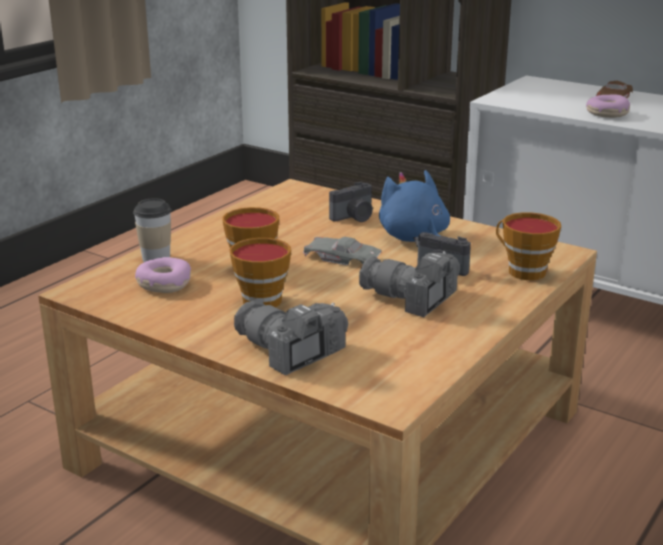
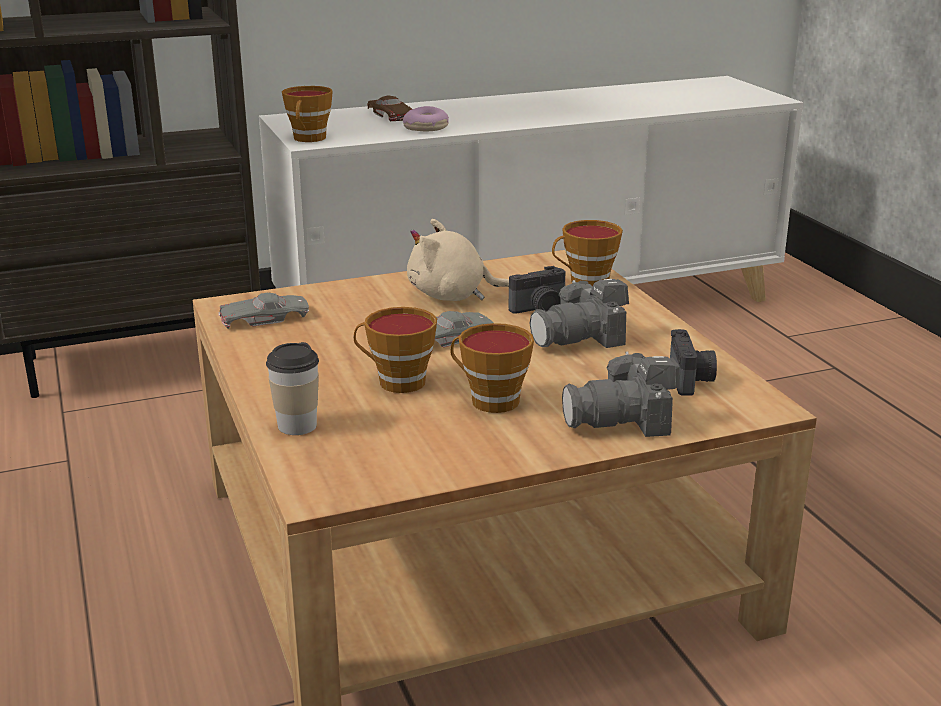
camera: 55 degrees left, 0 degrees up
(164, 284) = (376, 439): donut -> none
(291, 202) = (264, 318): none -> grey toy car
(354, 217) = (359, 303): camera -> camera (691, 380)
(415, 238) = (453, 296): blue plush toy -> beige plush toy
(504, 98) = (309, 139): none -> cup

